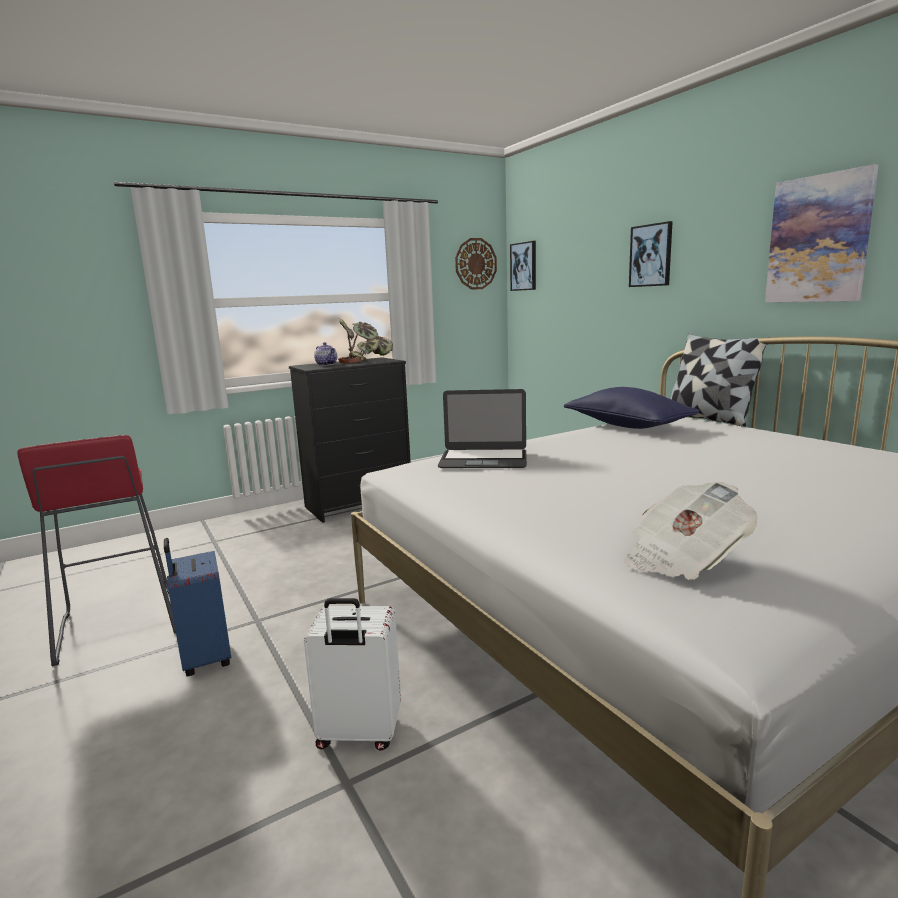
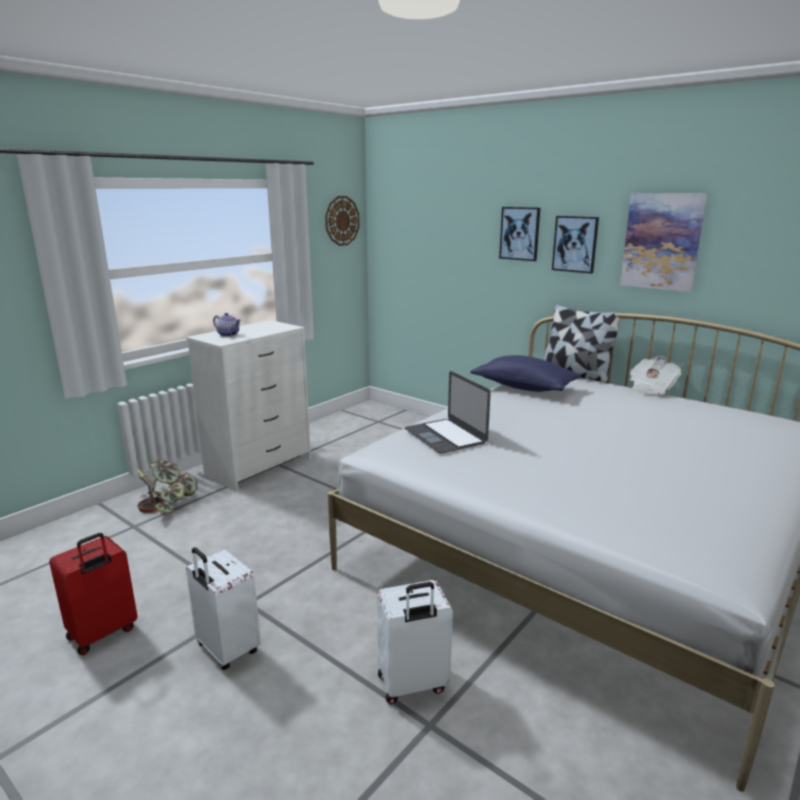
camera: 20 degrees left, 5 degrees up
(117, 625) = (103, 634): red stool -> red suitcase
(205, 659) = (226, 650): blue suitcase -> white suitcase
(359, 504) = (259, 467): black dresser -> white dresser
(365, 361) = (262, 328): potted plant -> potted plant (168, 504)
(483, 459) = (445, 436): laptop -> laptop turned 75 degrees clockwise
(524, 266) = (387, 225): picture -> picture (575, 244)
(682, 559) = (665, 520): newspaper -> newspaper (650, 388)

